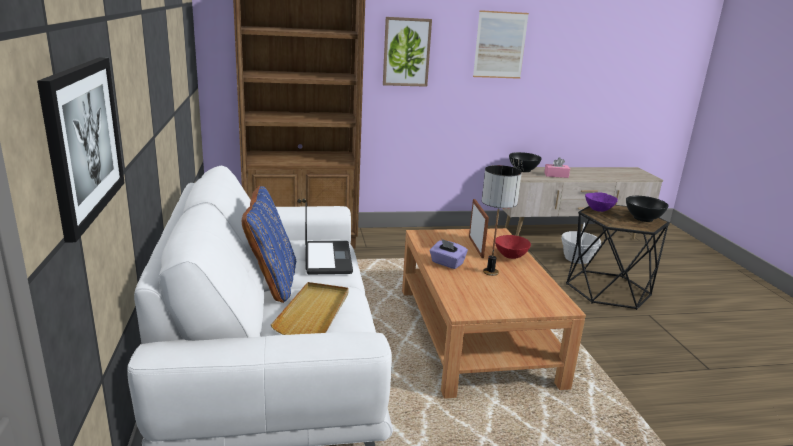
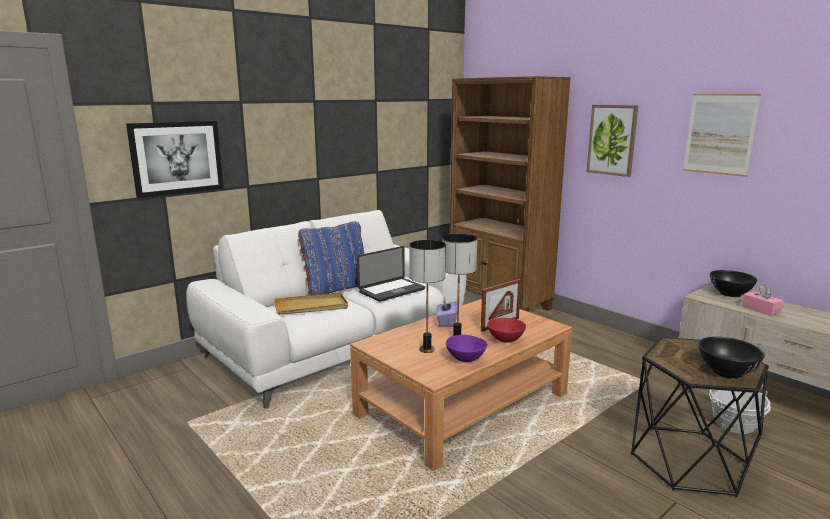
camera: 60 degrees right, 5 degrees down
(501, 291) = (426, 349): none -> table lamp
(599, 210) = (690, 345): purple bowl -> purple bowl (465, 360)

